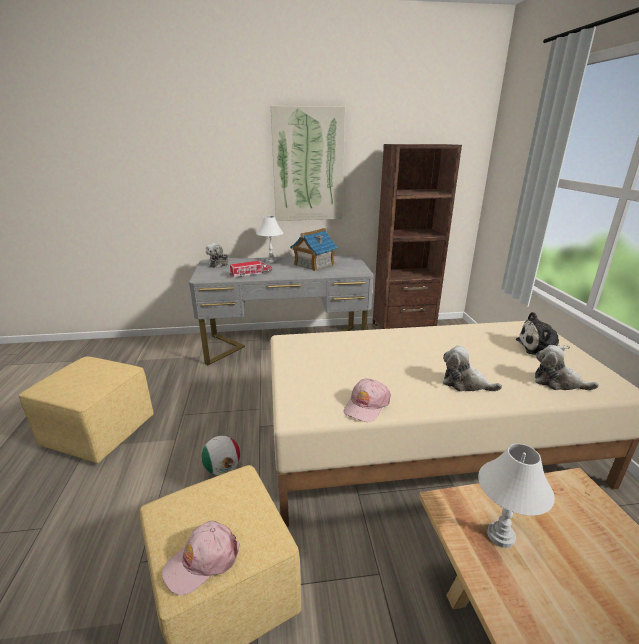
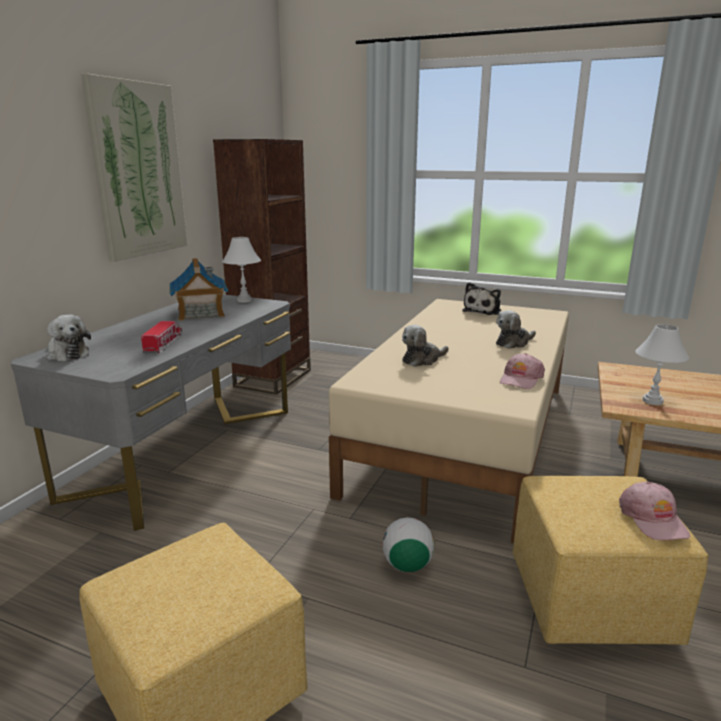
camera: 60 degrees left, 5 degrees down
(271, 261) = (132, 327): white table lamp -> white table lamp (244, 300)
(366, 405) = (520, 379): pink cap -> pink cap turned 60 degrees clockwise
(557, 382) = (533, 322): plush toy -> plush toy (422, 360)

